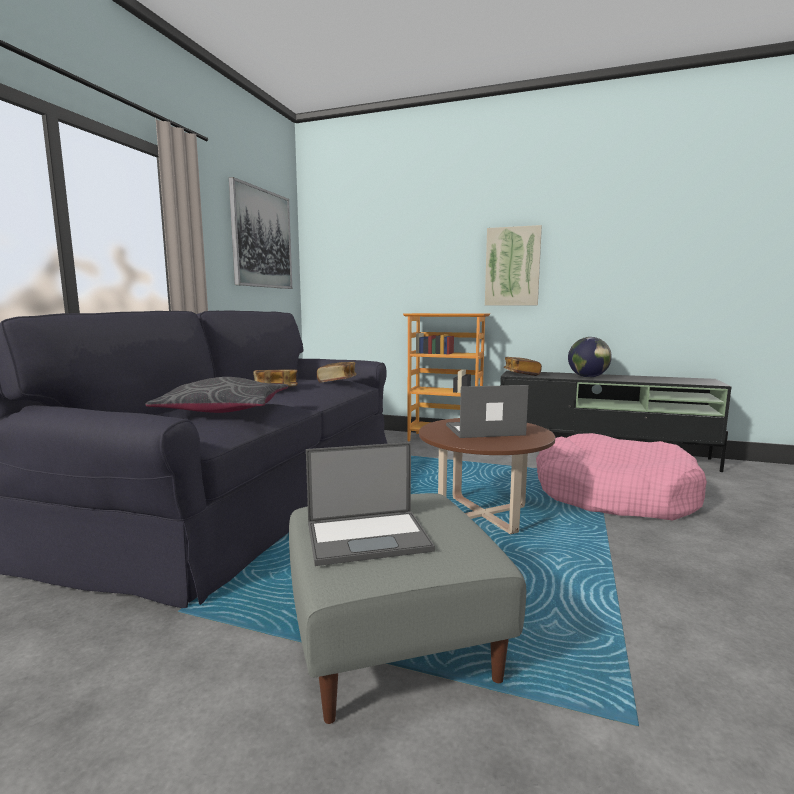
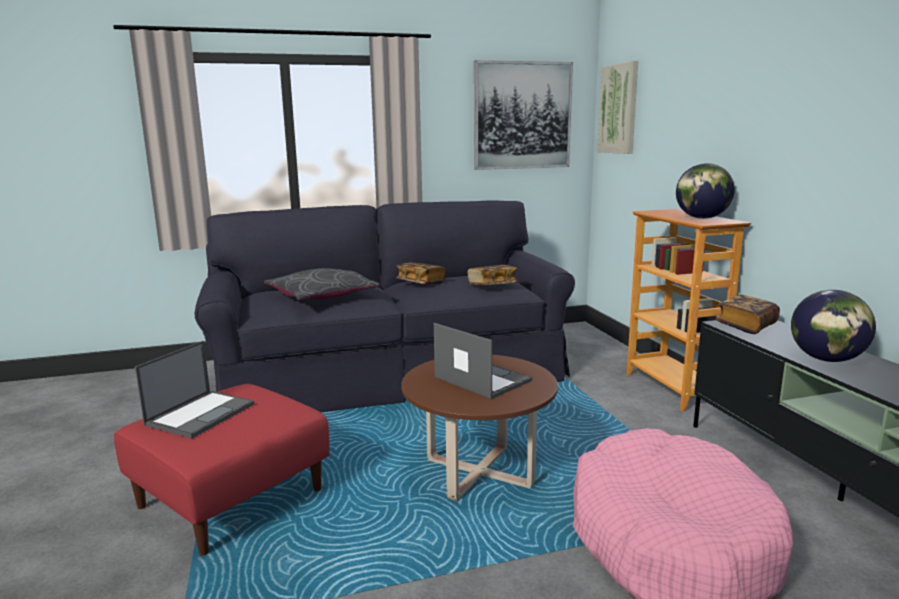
camera: 55 degrees right, 5 degrees up
(369, 536) = (201, 414): laptop -> laptop turned 105 degrees counterclockwise
(390, 638) = (231, 498): grey ottoman -> red ottoman
(459, 313) = (701, 218): none -> globe
(512, 266) = (787, 151): picture -> picture (619, 109)

